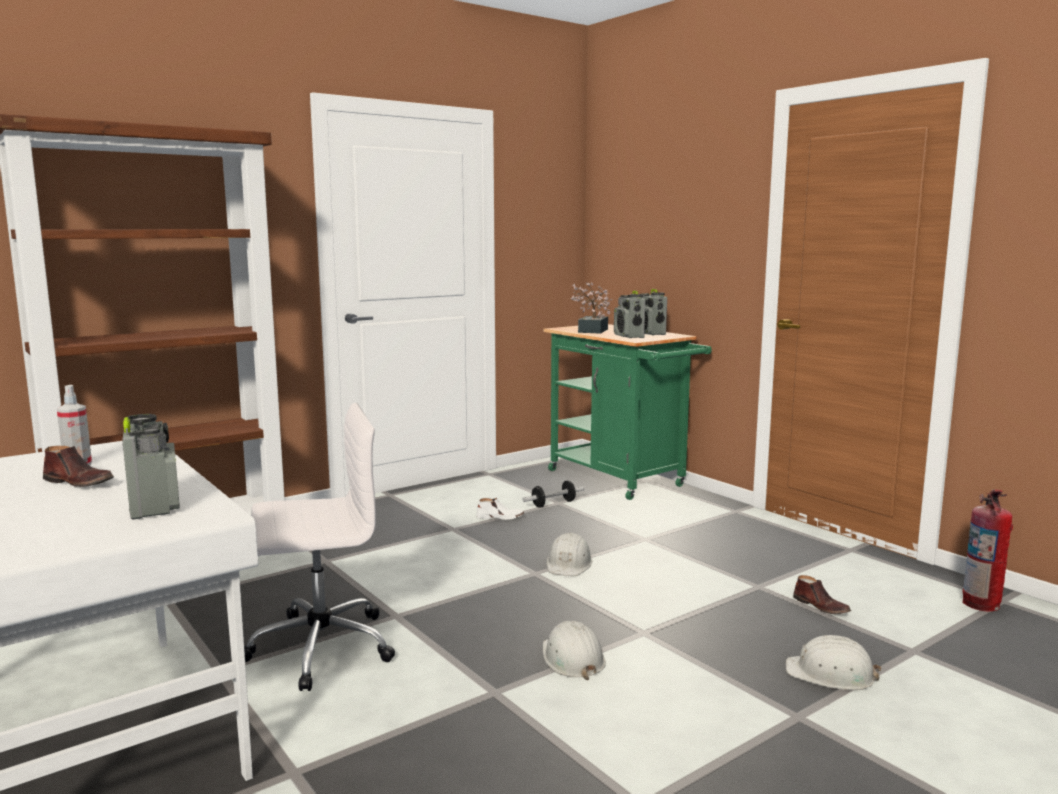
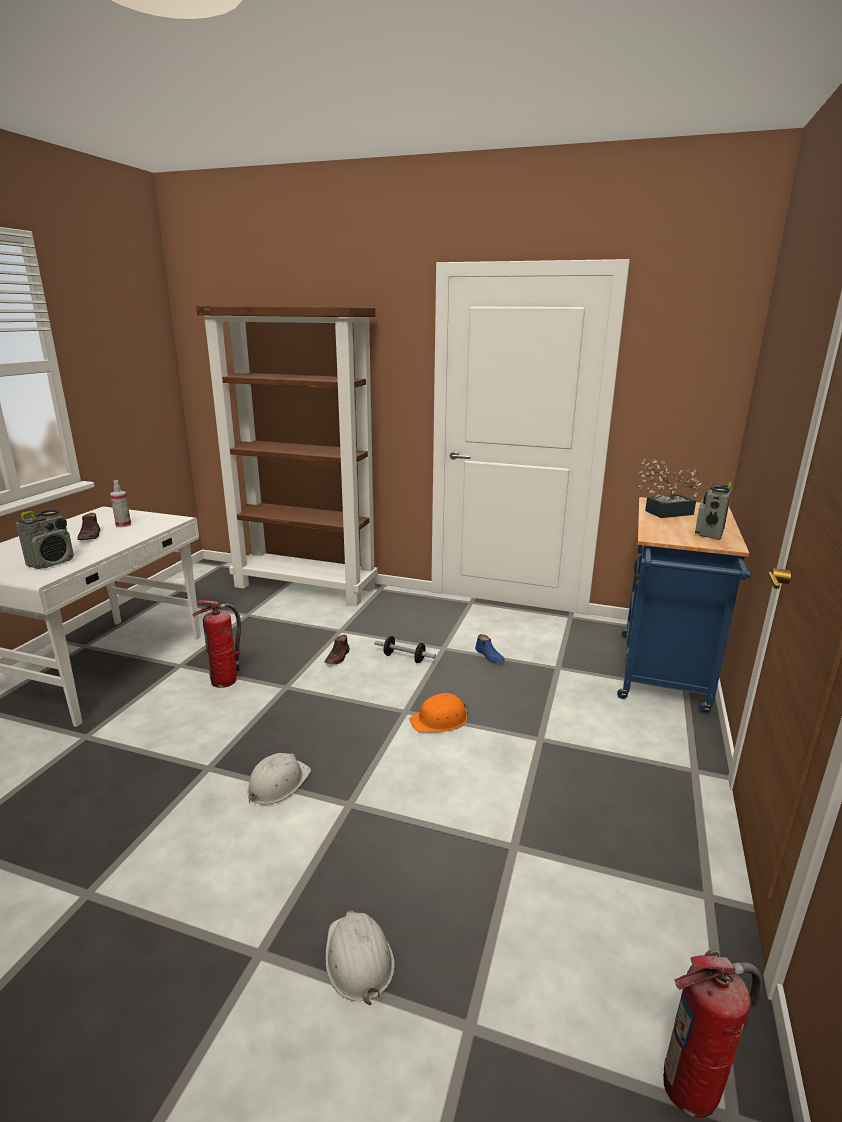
camera: 55 degrees right, 10 degrees up
(318, 647) = (224, 681): white office chair -> fire extinguisher
(500, 517) = (490, 656): white shoe -> blue shoe
(553, 504) = (551, 667): dumbbell -> dumbbell (404, 658)
(569, 564) = (440, 720): white hard hat -> orange hard hat
(621, 480) = (662, 676): green cart -> blue cart
(629, 336) = (669, 530): radio -> none
(821, 607) = (511, 910): brown shoe -> brown shoe (337, 657)

